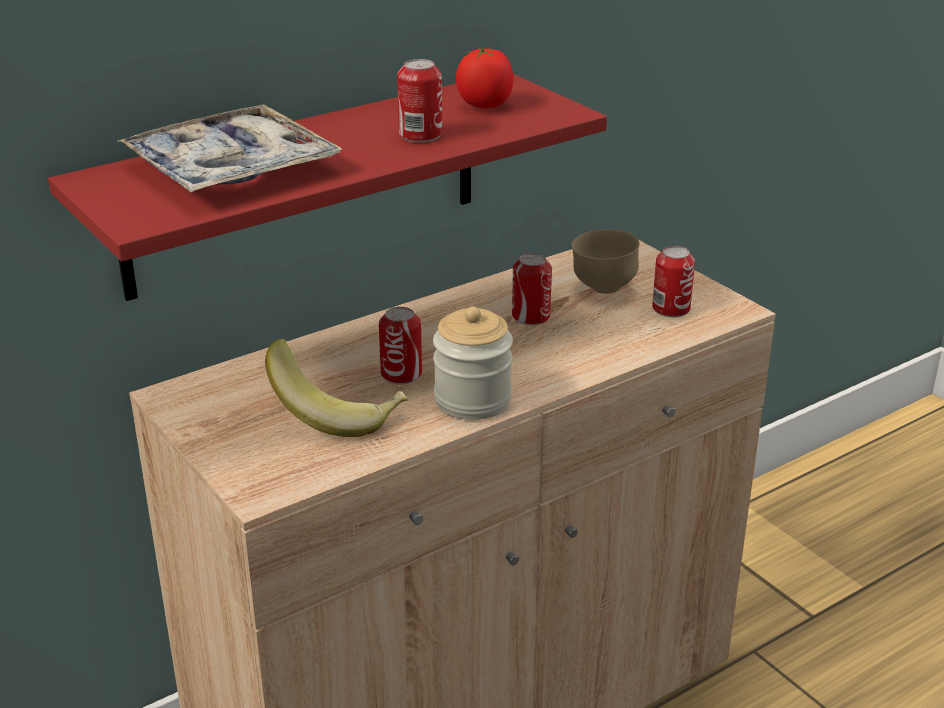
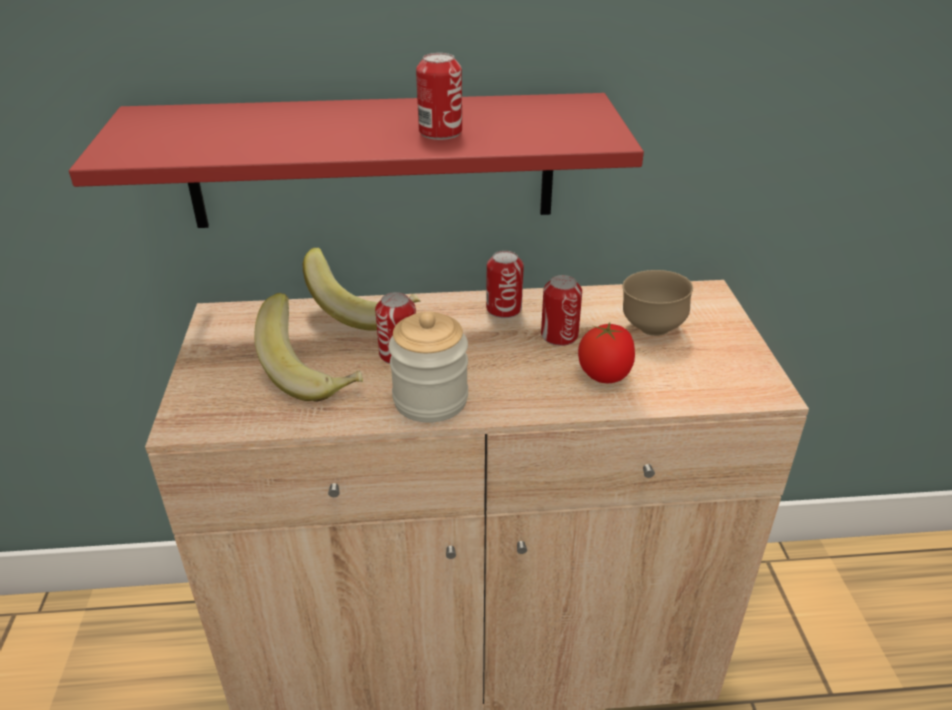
camera: 30 degrees right, 5 degrees up
(231, 168) = (247, 128): tray -> none
(322, 348) = (363, 311): none -> banana
(485, 105) = (537, 118): tomato -> tomato (605, 375)
(671, 309) = (699, 369): can -> can (504, 309)

